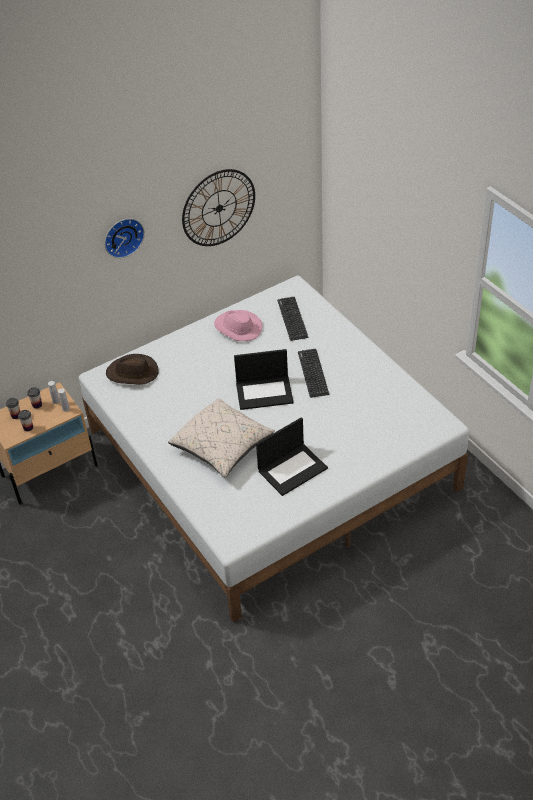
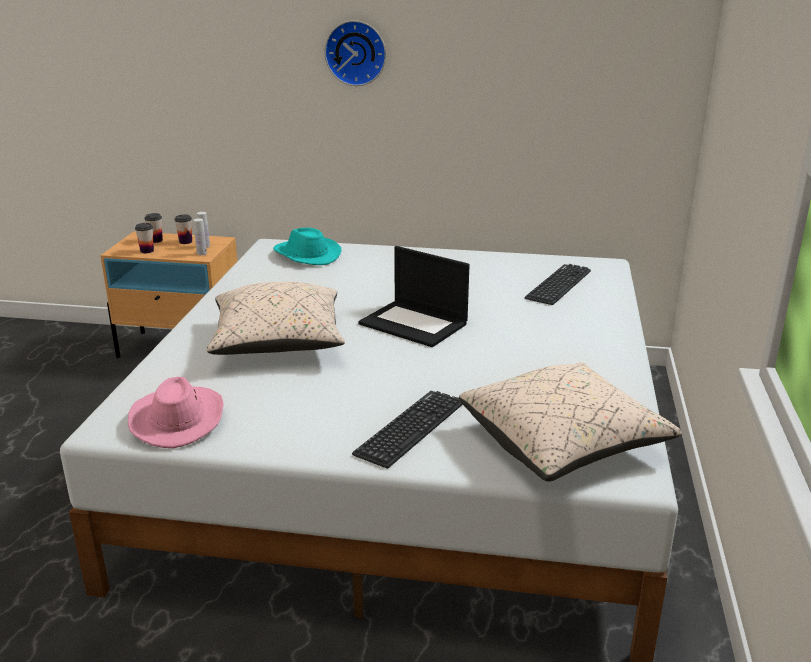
camera: 40 degrees right, 20 degrees down
(132, 373) = (306, 255): brown hat -> turquoise hat
(219, 208) = (513, 77): wall clock -> none
(237, 328) = (478, 267): pink hat -> pink hat (177, 419)
(292, 469) = (317, 402): laptop -> none
(313, 373) = (506, 334): keyboard -> keyboard (410, 428)
(406, 424) = (563, 442): none -> beige pillow

